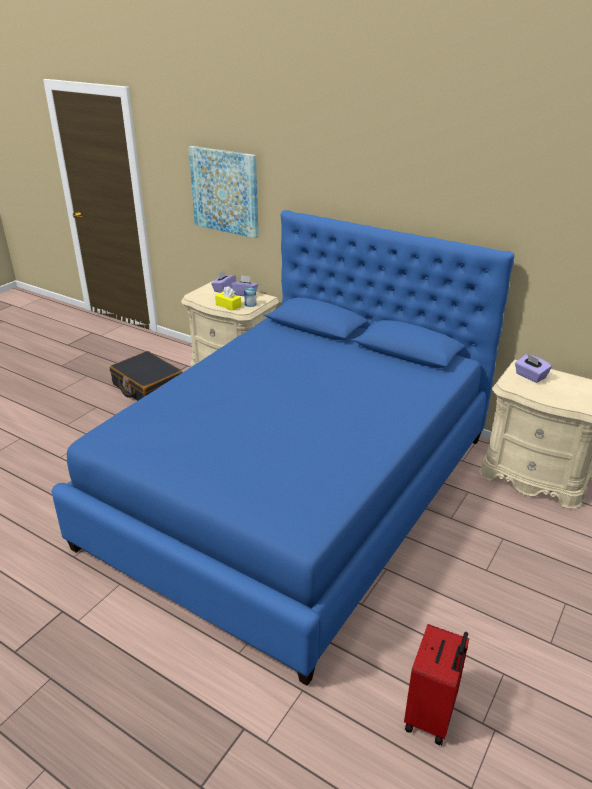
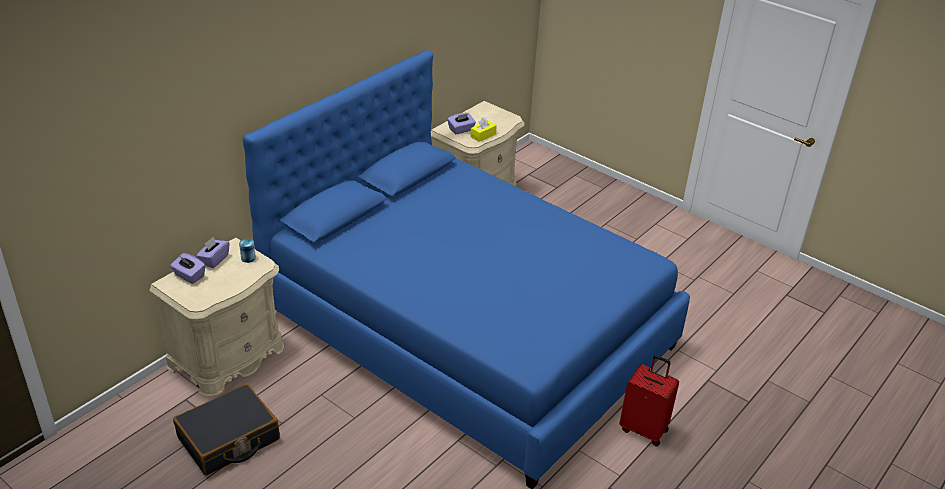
camera: 85 degrees left, 5 degrees up
(225, 191) = (150, 166): picture -> none
(228, 305) = (243, 275): yellow tissue box -> yellow tissue box (483, 135)
(432, 715) = (691, 297): red suitcase -> red suitcase (644, 429)

